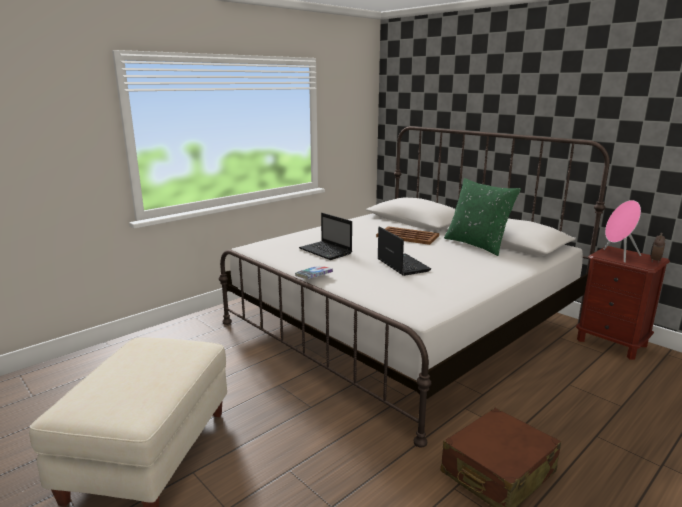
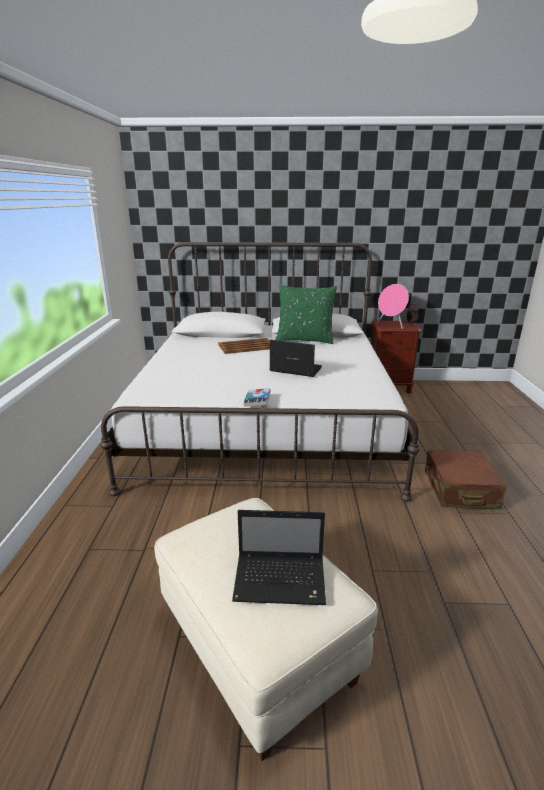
camera: 45 degrees left, 5 degrees up
(326, 251) = (215, 378): laptop -> laptop (282, 580)

